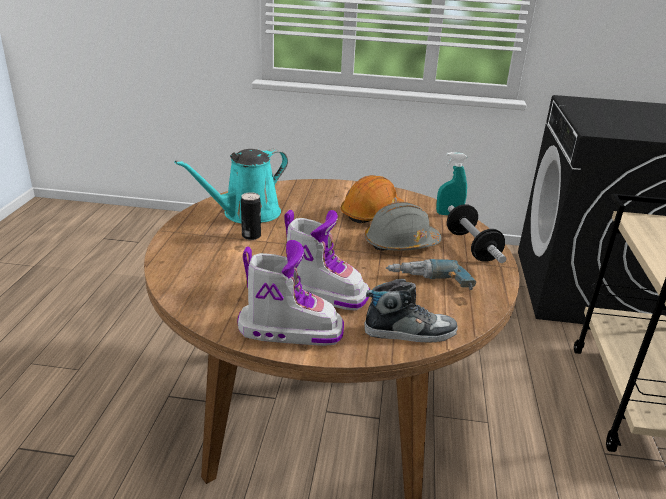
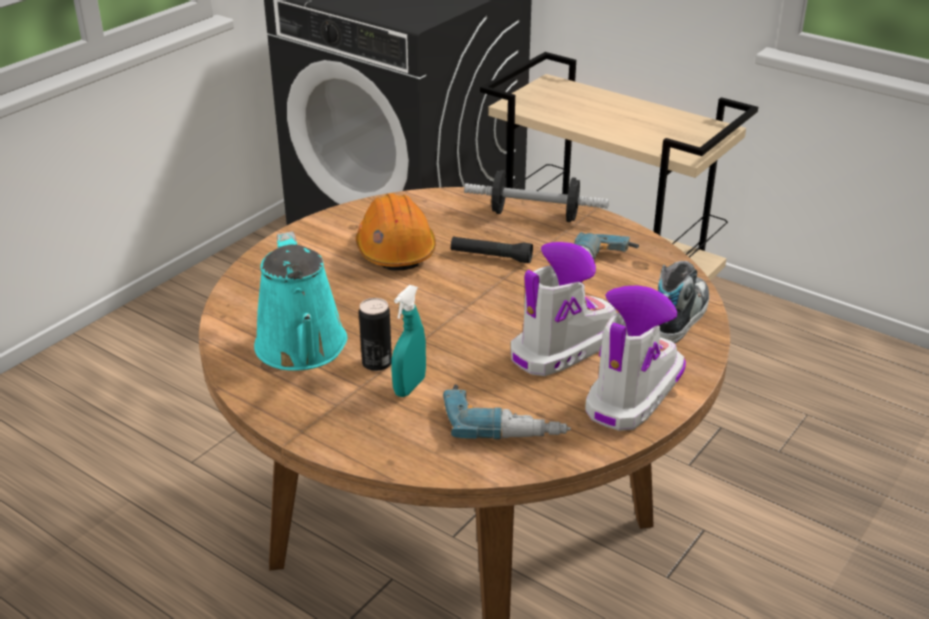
camera: 60 degrees left, 5 degrees up
(222, 288) = (505, 422): none -> power drill
(401, 243) = (491, 256): grey hard hat -> black flashlight
(449, 214) = (444, 199): turquoise spray bottle -> turquoise spray bottle (409, 386)

